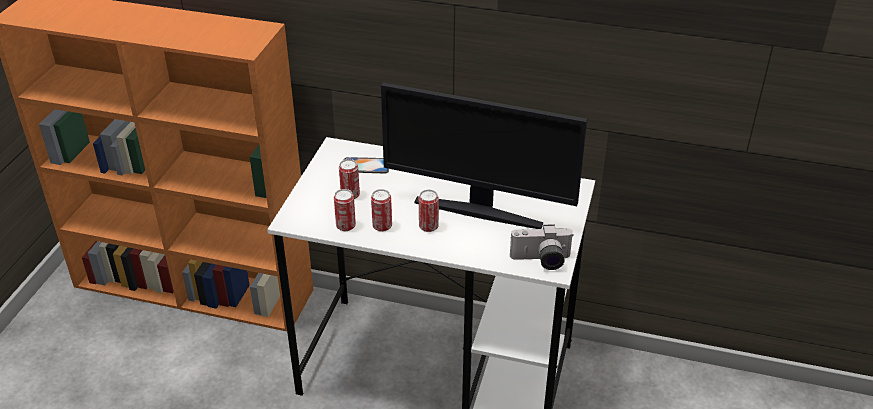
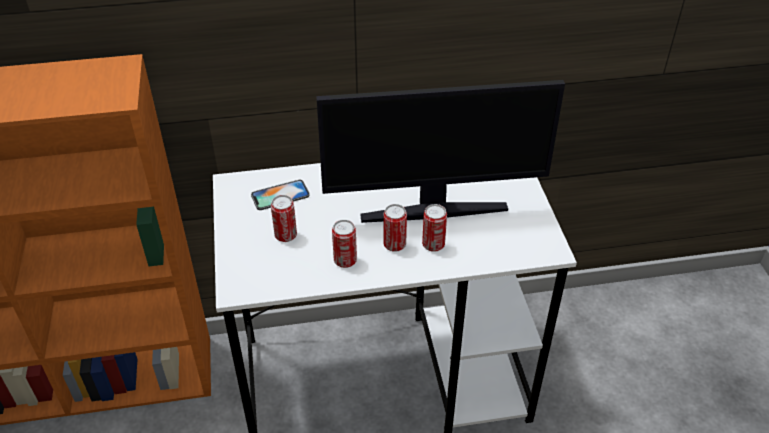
camera: 25 degrees left, 5 degrees up
(345, 226) = (305, 274): can -> can (433, 245)
(541, 261) = (532, 245): camera -> none

